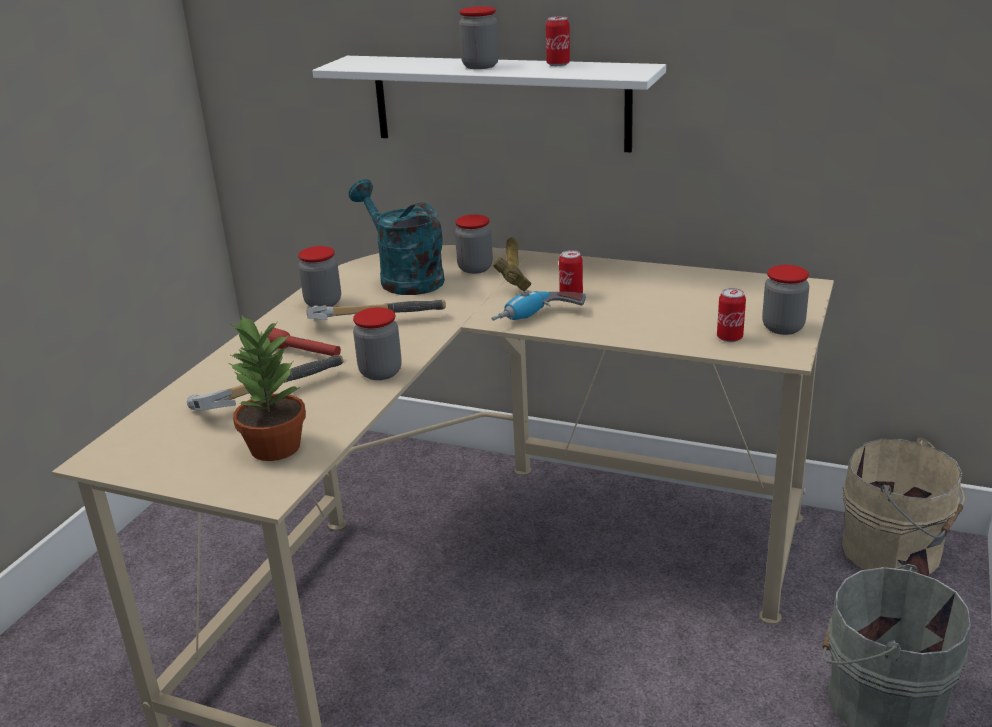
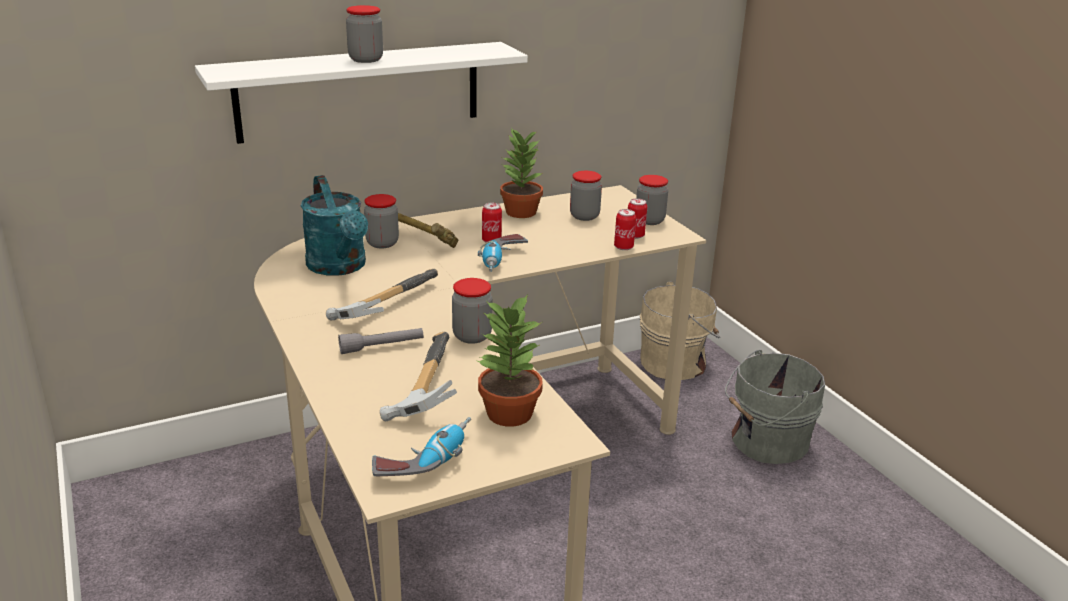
camera: 50 degrees left, 0 degrees up
(158, 450) = (426, 459): none -> power drill
(304, 353) = (382, 347): red flashlight -> grey flashlight
(323, 303) = (311, 307): jar -> jar (584, 216)
(404, 278) = (340, 267): turquoise watering can -> turquoise watering can turned 120 degrees counterclockwise
(558, 64) = (425, 51): can -> can (623, 247)
(655, 277) = (520, 212): none -> potted plant

